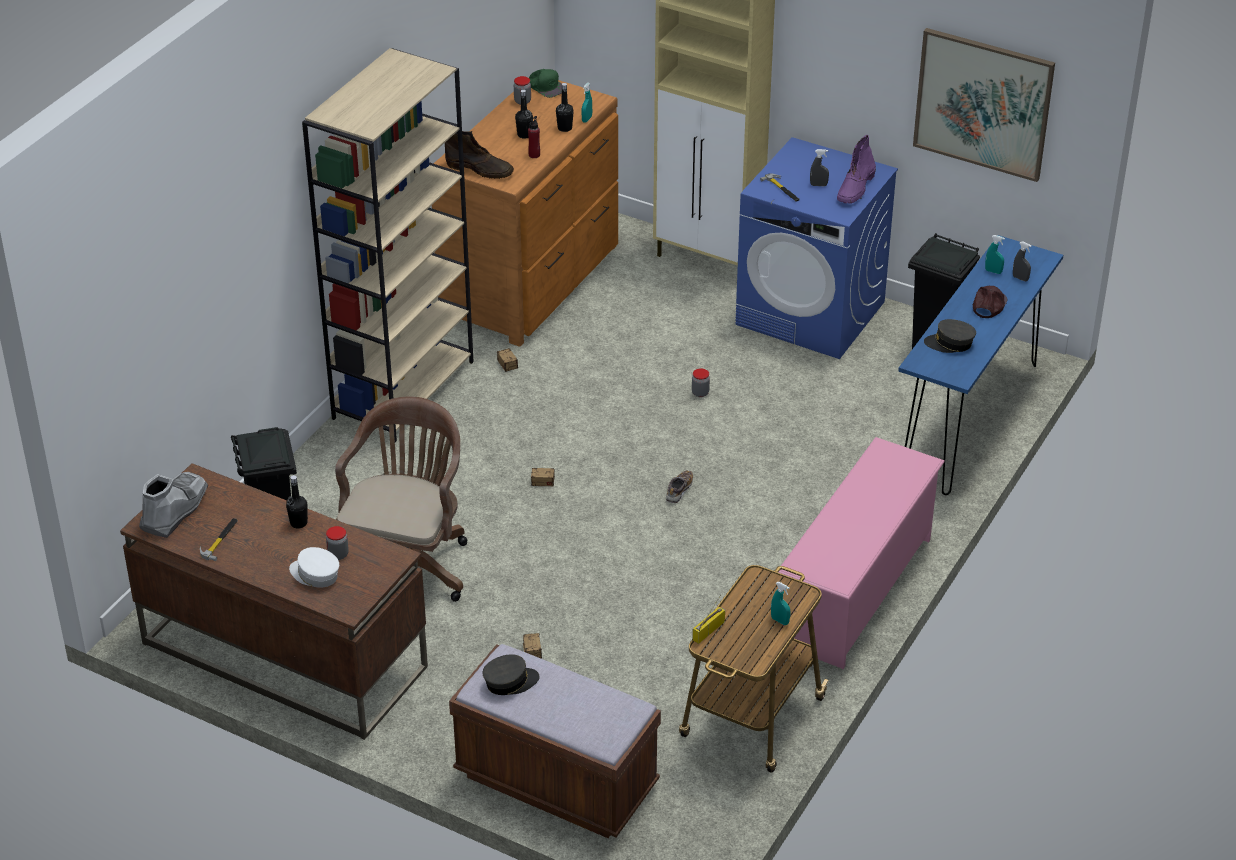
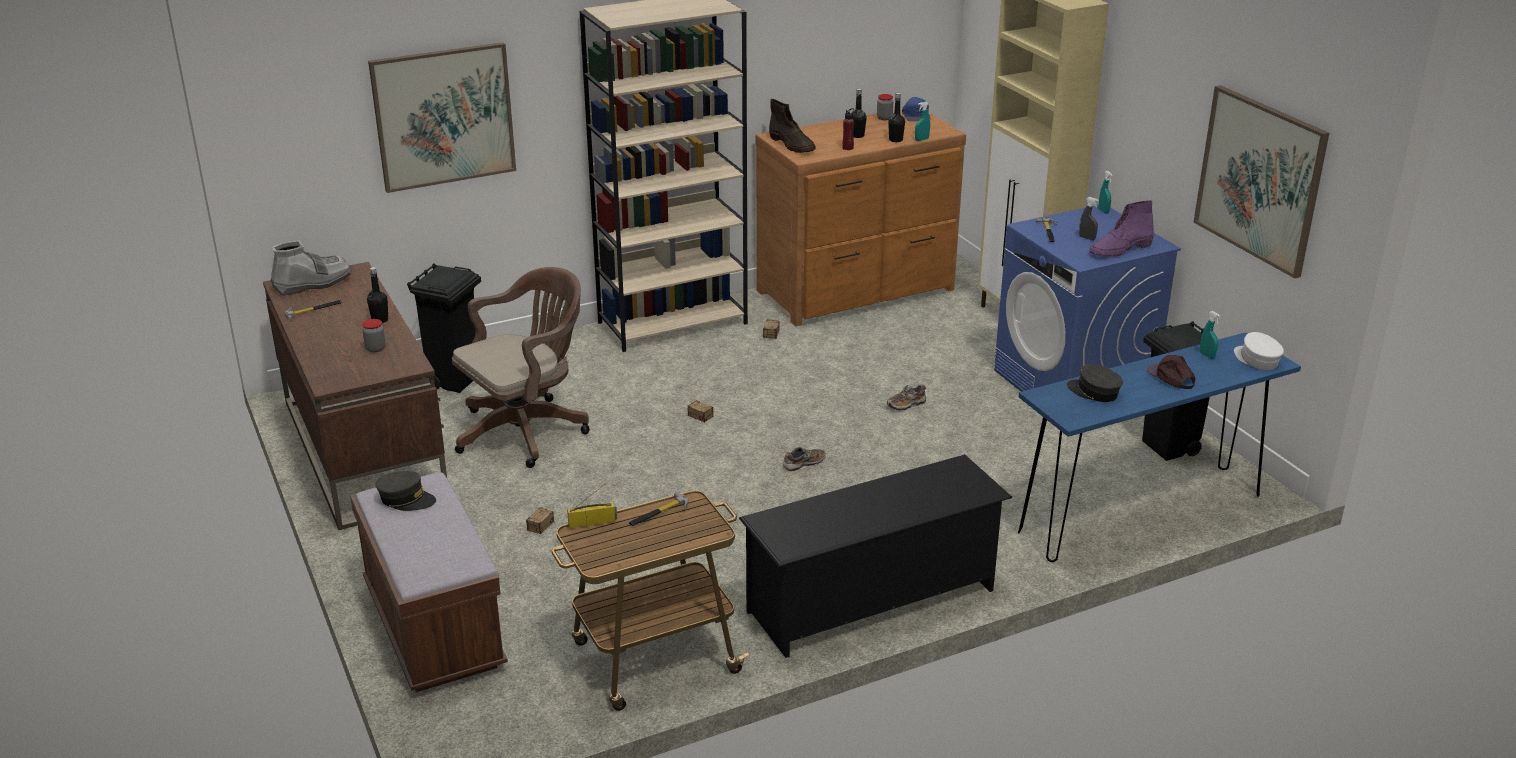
camera: 35 degrees right, 10 degrees down
(213, 282) = (444, 116): none -> picture
(315, 574) = (340, 354): white cap -> white cap (1256, 359)
(546, 87) = (916, 115): green cap -> blue cap
(700, 393) = (906, 405): jar -> shoe
(747, 599) = (659, 513): none -> hammer
(780, 621) = (666, 542): turquoise spray bottle -> turquoise spray bottle (1103, 211)
(855, 591) = (872, 601): pink shoe rack -> black shoe rack
(988, 305) = (1171, 377): brown cap -> brown cap turned 90 degrees counterclockwise
(1020, 278) = (1230, 369): grey spray bottle -> none

